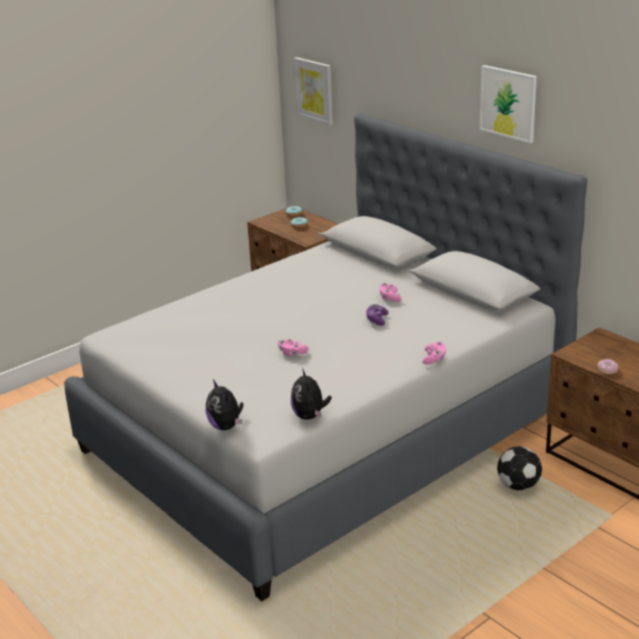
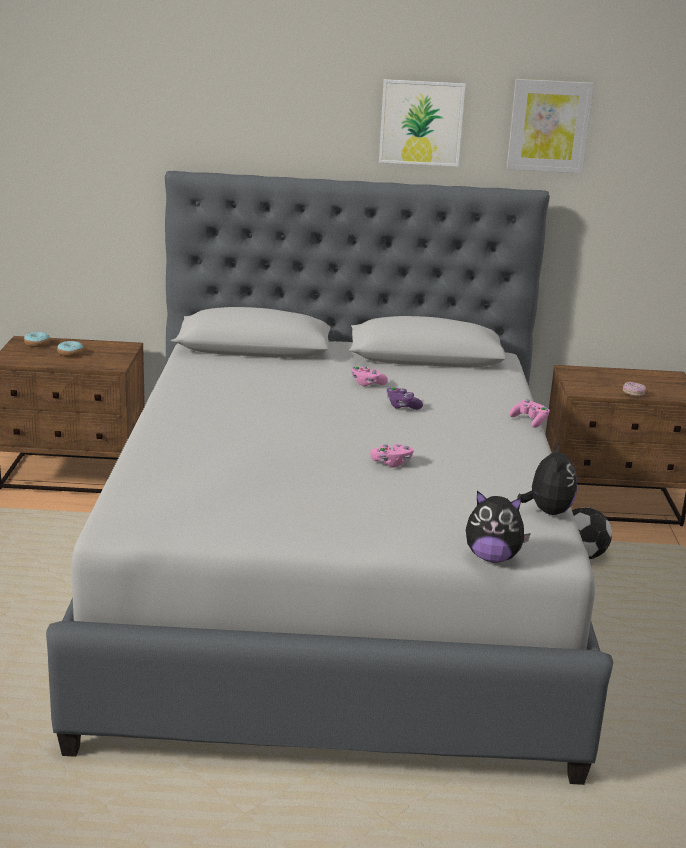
camera: 50 degrees left, 5 degrees down
(310, 416) = (547, 511): plush toy -> plush toy turned 120 degrees counterclockwise
(314, 90) = (60, 154): picture -> picture (549, 126)

